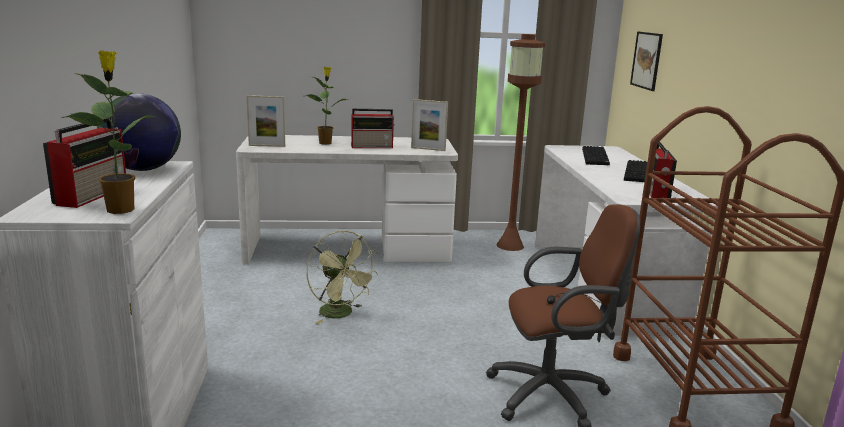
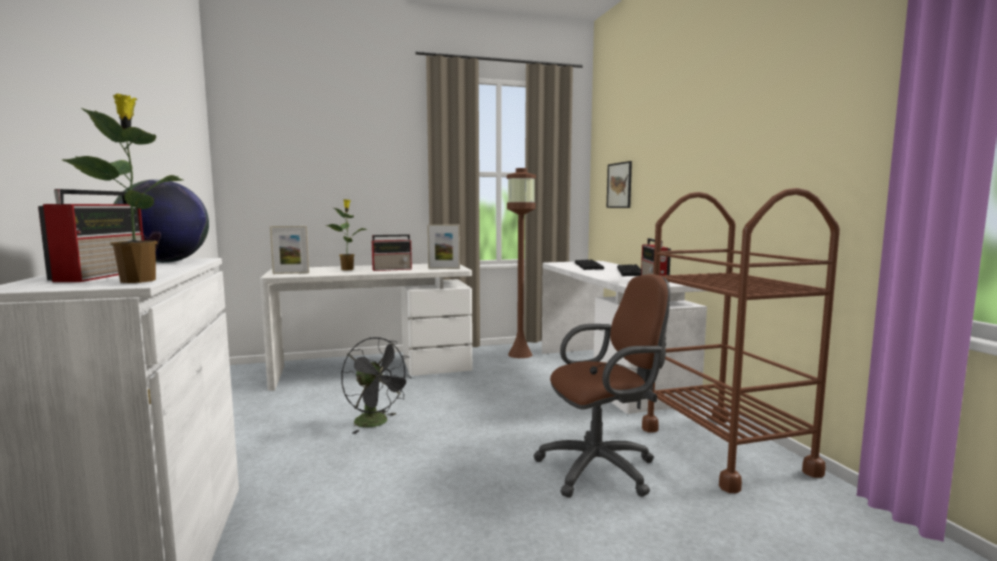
camera: 10 degrees left, 10 degrees down
(341, 314) = (377, 423): green fan -> black fan

